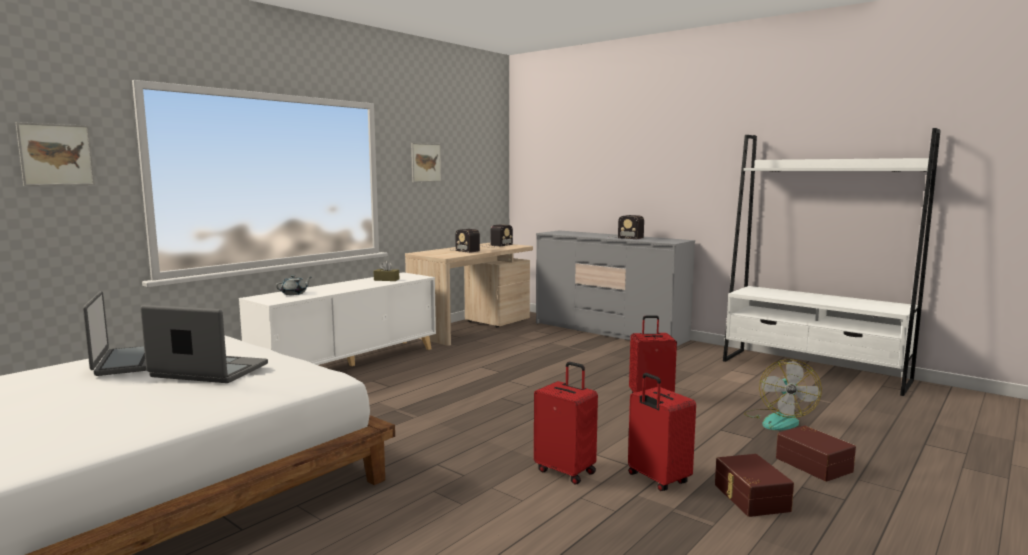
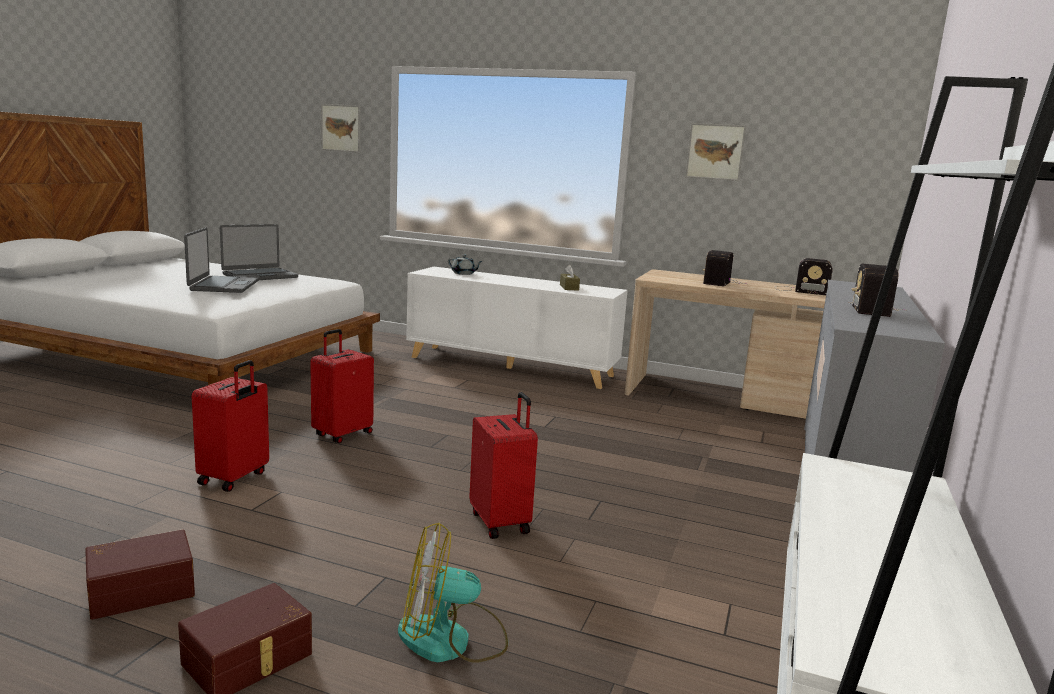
camera: 70 degrees right, 5 degrees up
(657, 479) = (206, 527): red suitcase -> red suitcase (342, 434)

